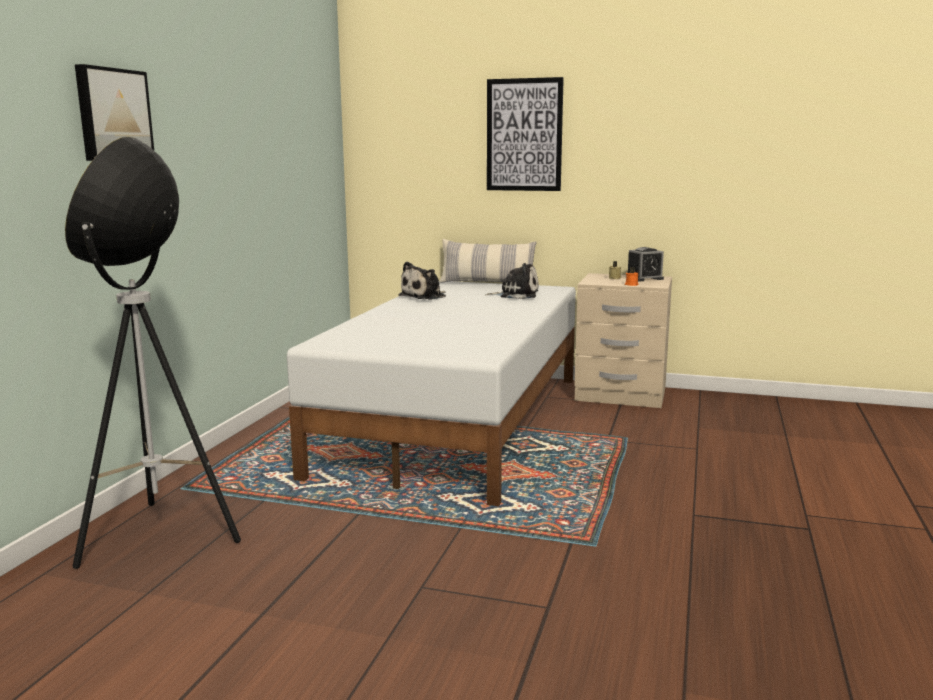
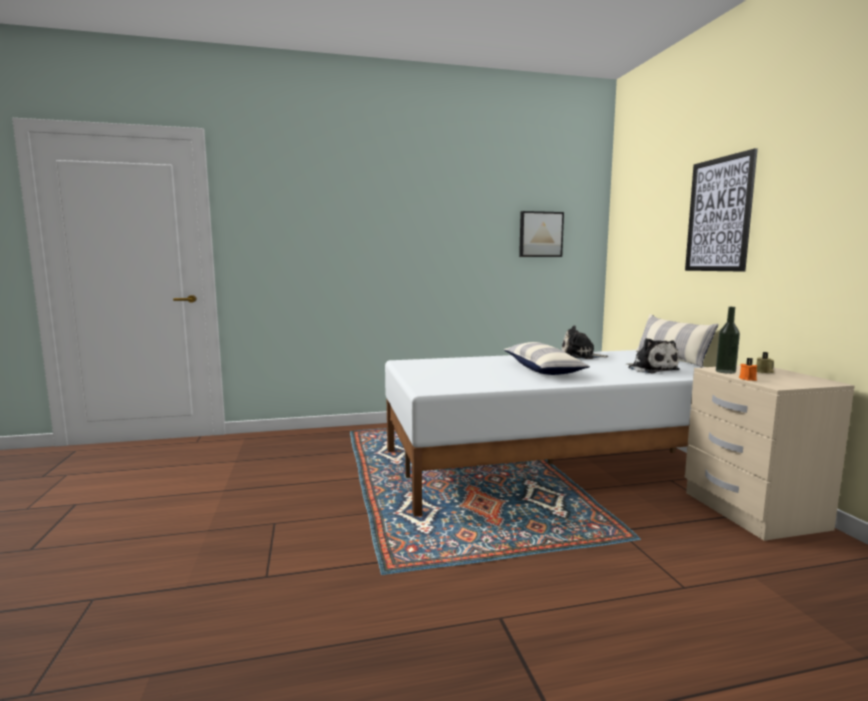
camera: 60 degrees right, 5 degrees down
(113, 114) = (345, 214): picture -> picture (540, 234)
(161, 537) = (293, 445): floor lamp -> none
(460, 315) = (542, 369): none -> pillow
(602, 282) = (725, 371): none -> bottle
(644, 278) = (798, 379): alarm clock -> none

